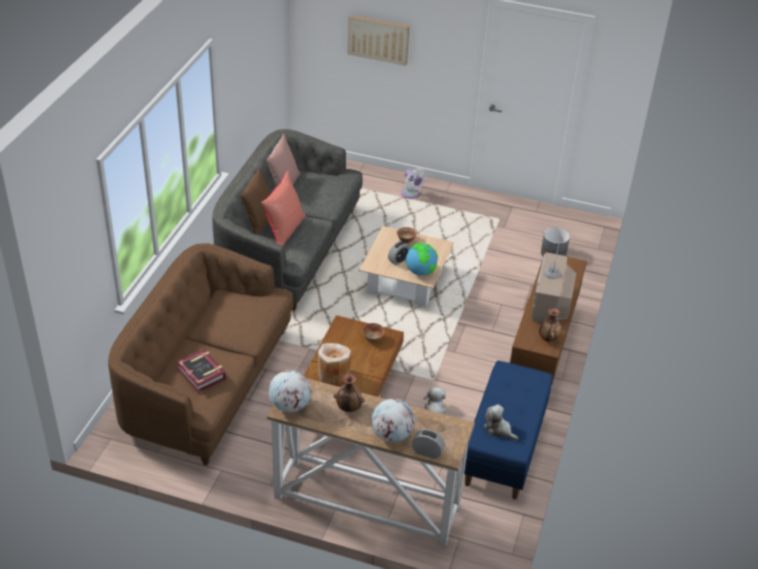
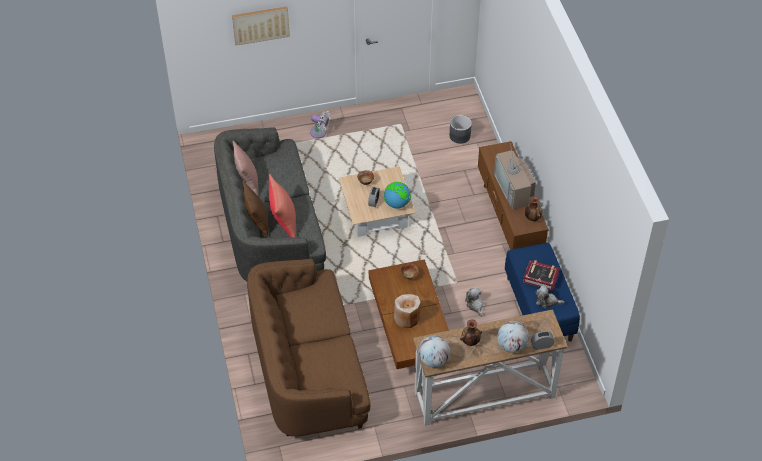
camera: 30 degrees left, 10 degrees up
(201, 374) = (330, 367): book -> book (541, 277)

